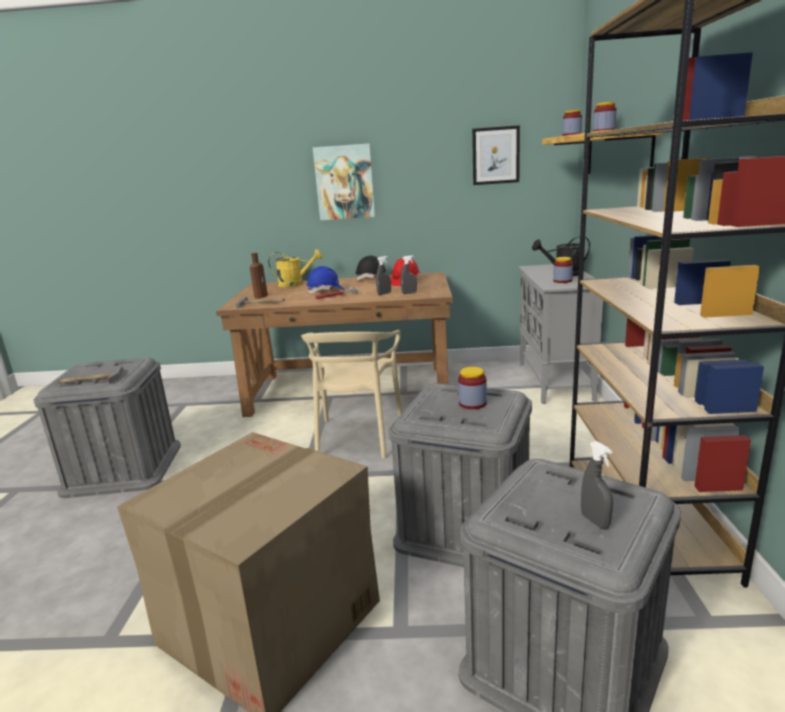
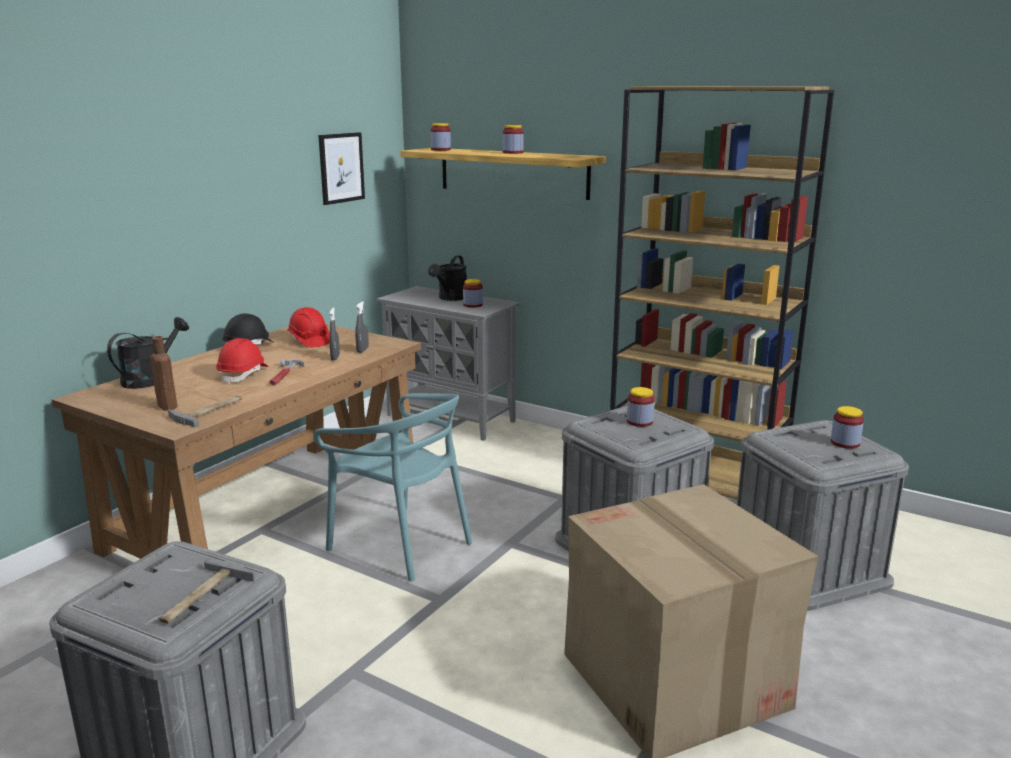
camera: 60 degrees left, 0 degrees up
(295, 284) = (150, 379): yellow watering can -> black watering can
(326, 291) = (243, 374): blue hard hat -> red hard hat
(344, 182) = (182, 210): picture -> none
(357, 437) = (401, 543): beige chair -> turquoise chair
(595, 521) = (845, 443): grey spray bottle -> jar

